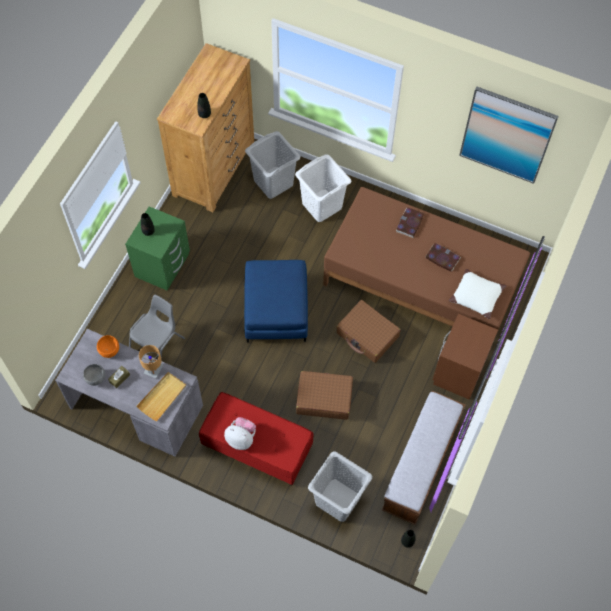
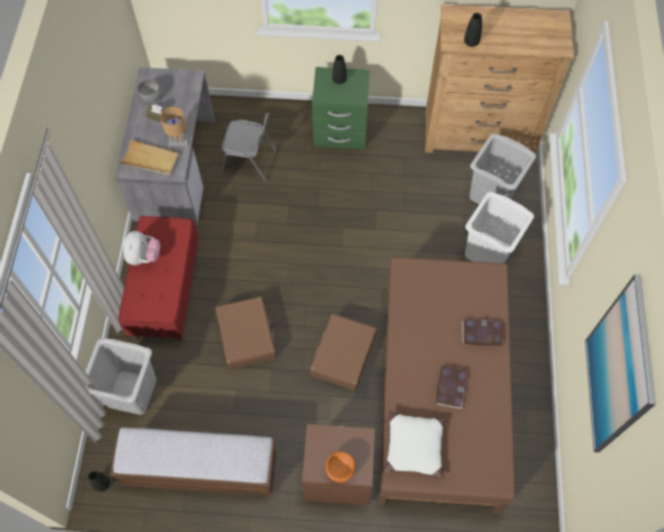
camera: 70 degrees right, 0 degrees up
(109, 350) = (186, 97): orange bowl -> orange bowl (340, 469)
(276, 310) = (333, 252): blue ottoman -> none

